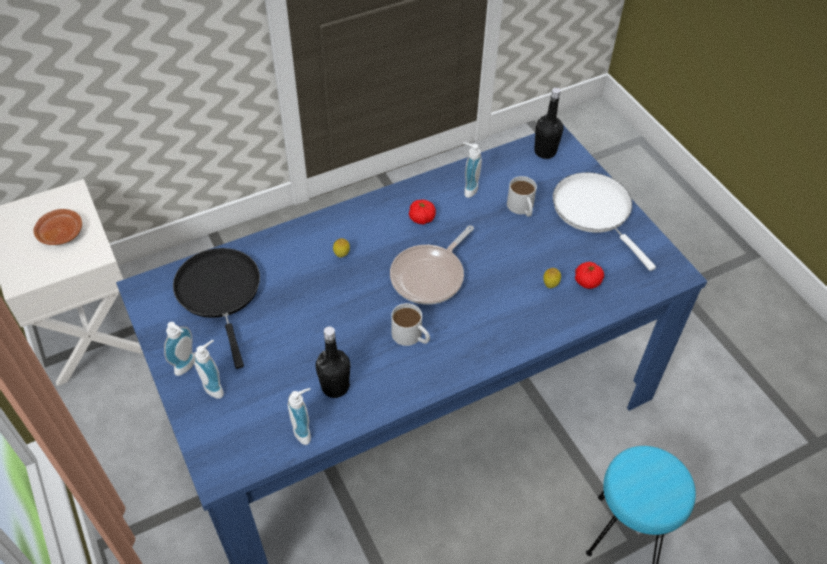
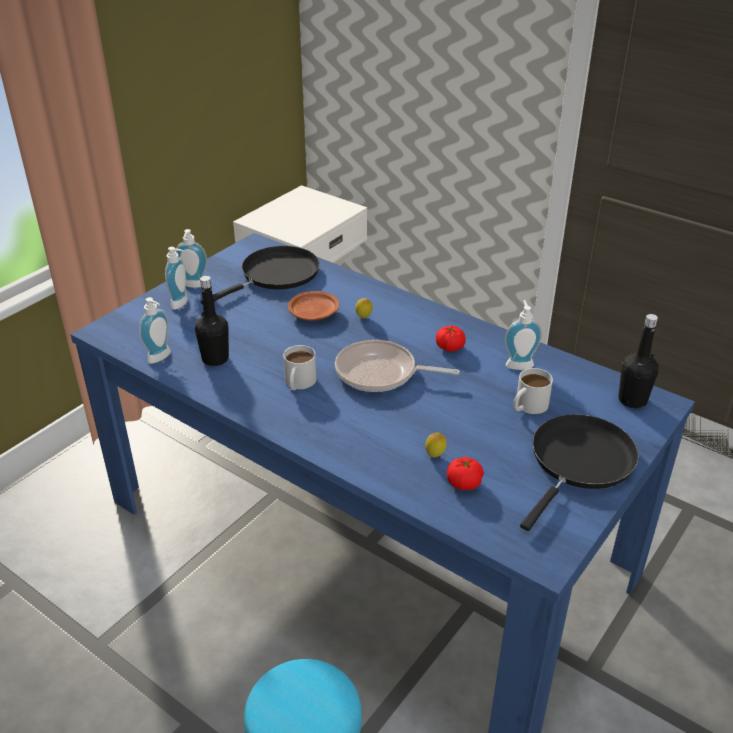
camera: 65 degrees right, 15 degrees down
(60, 233) = (307, 217): brown plate -> brown plate (314, 313)
(595, 211) = (579, 462): white frying pan -> black frying pan

